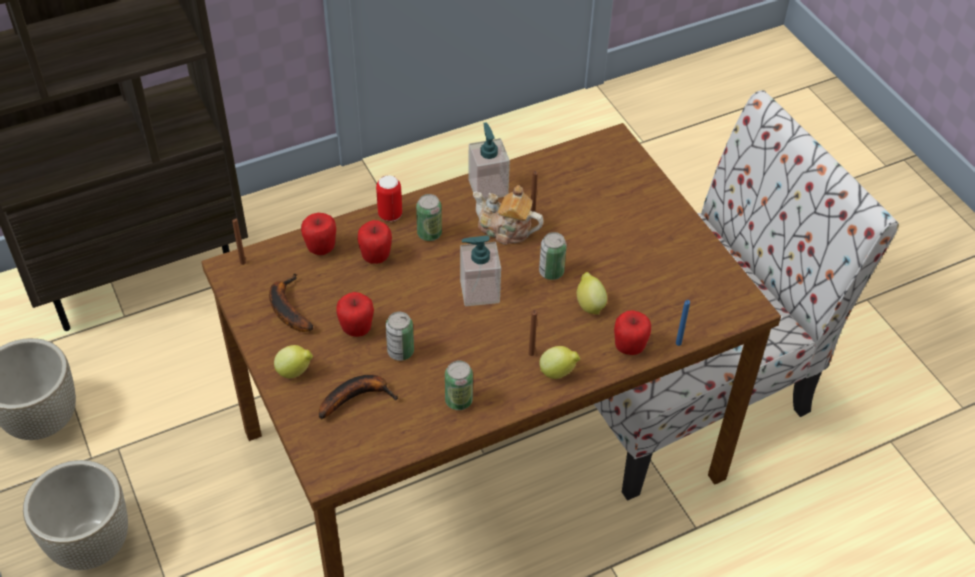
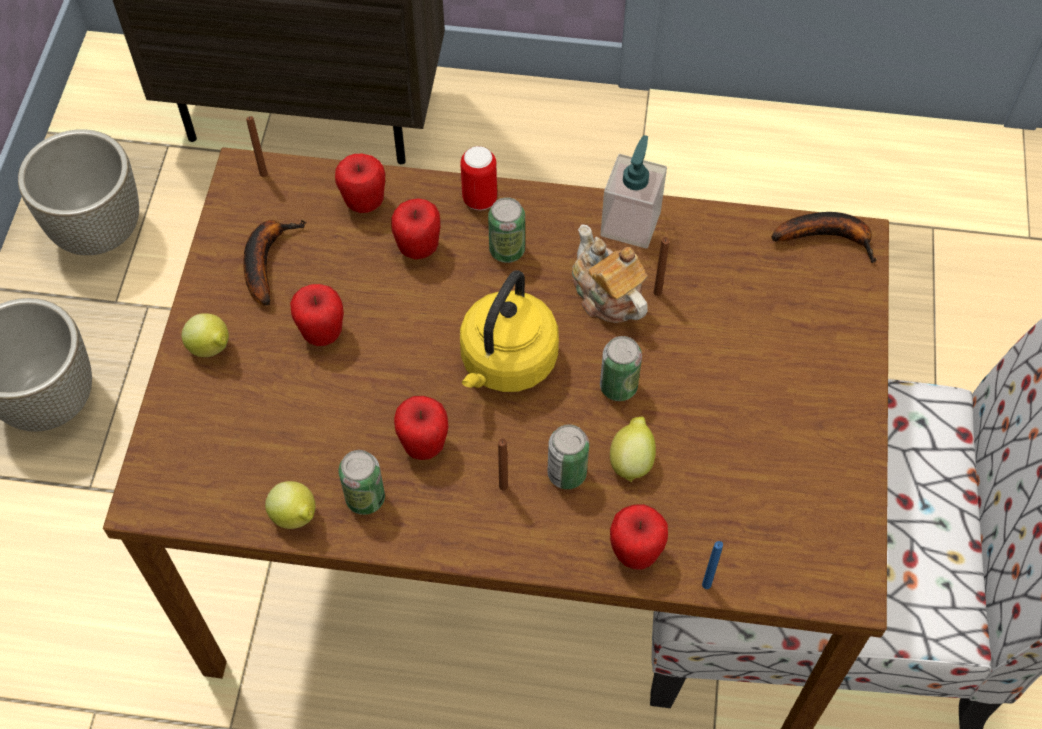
camera: 35 degrees right, 10 degrees up
(357, 397) = (254, 422): banana -> banana (828, 237)
(400, 352) = (349, 392): can -> can (567, 473)
(468, 356) = (424, 444): none -> apple
(479, 291) = (506, 363): soap dispenser -> yellow kettle
(558, 372) = (516, 533): lemon -> lemon (296, 517)

